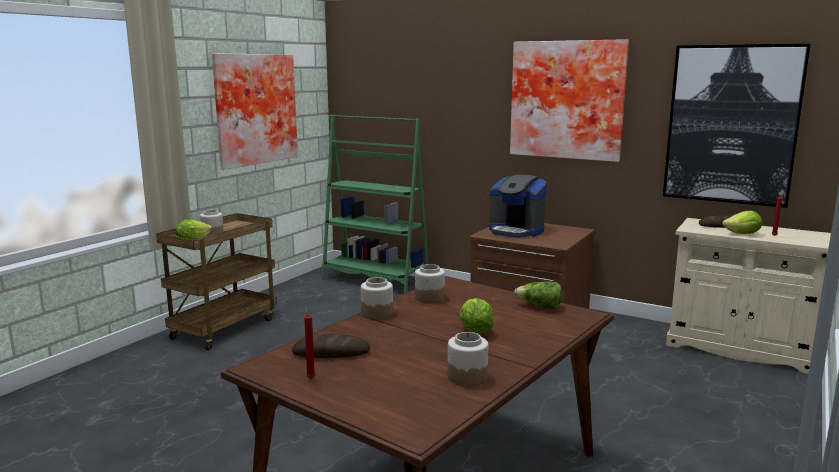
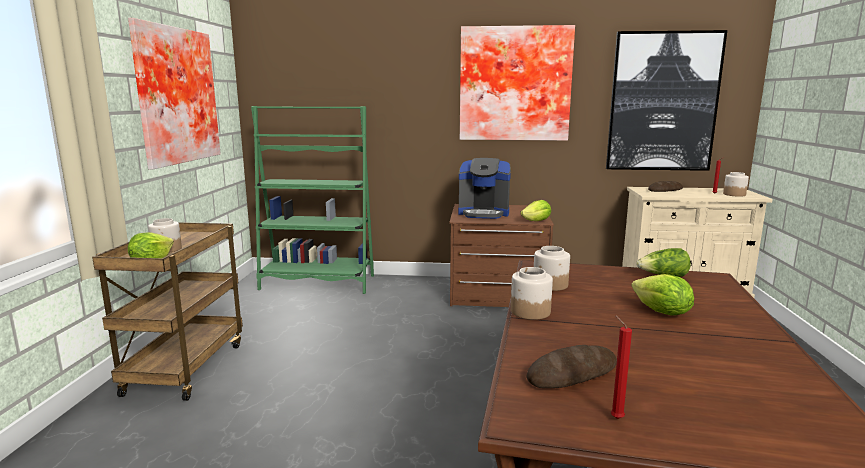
camera: 25 degrees left, 0 degrees up
(467, 377) = (762, 368): jar -> jar (734, 194)
(742, 234) = (692, 194): lettuce -> lettuce (536, 221)

